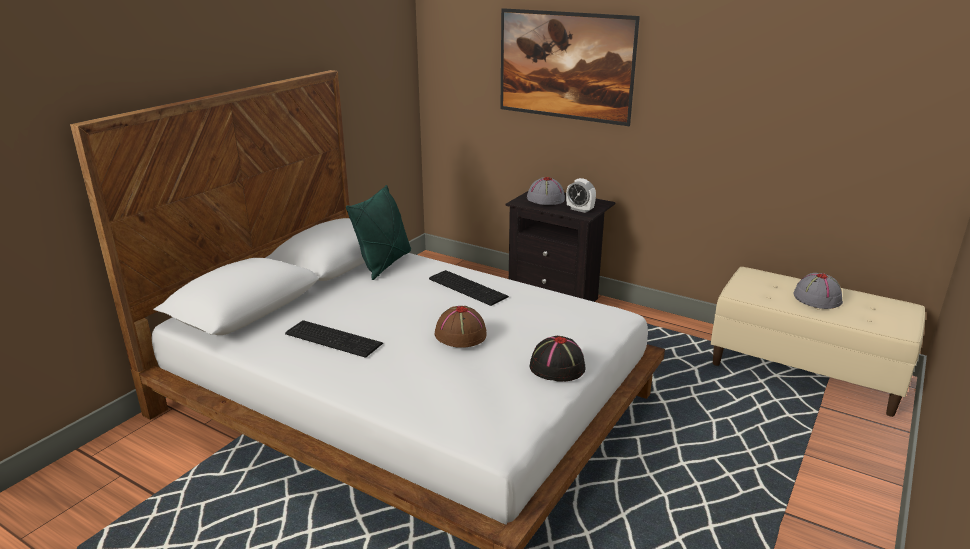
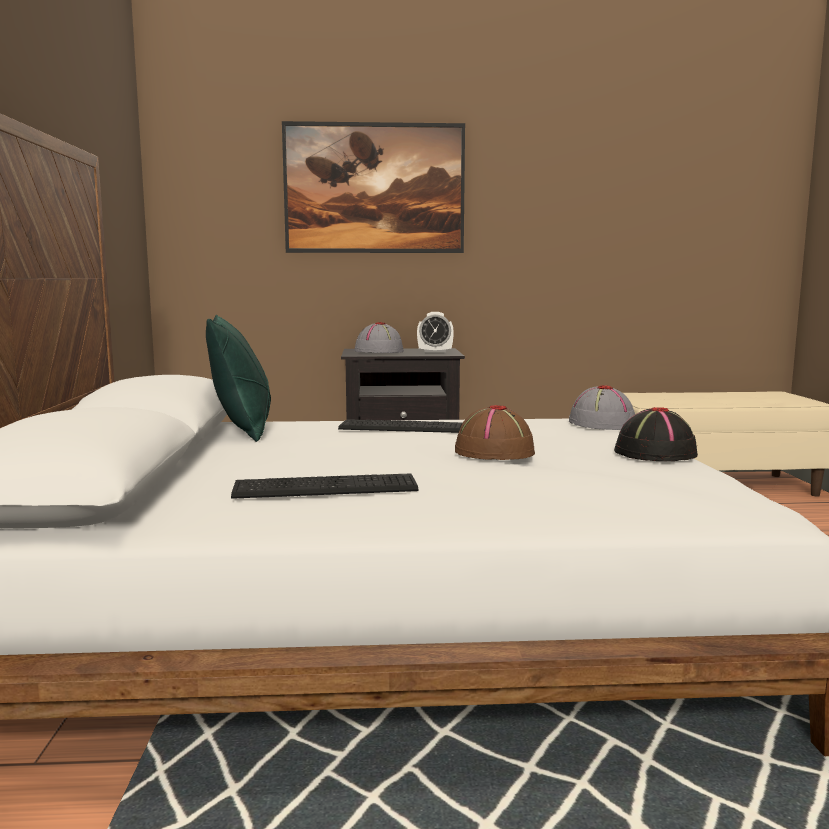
camera: 35 degrees left, 15 degrees down
(816, 298) = (711, 398): grey hat -> grey hat (601, 423)

